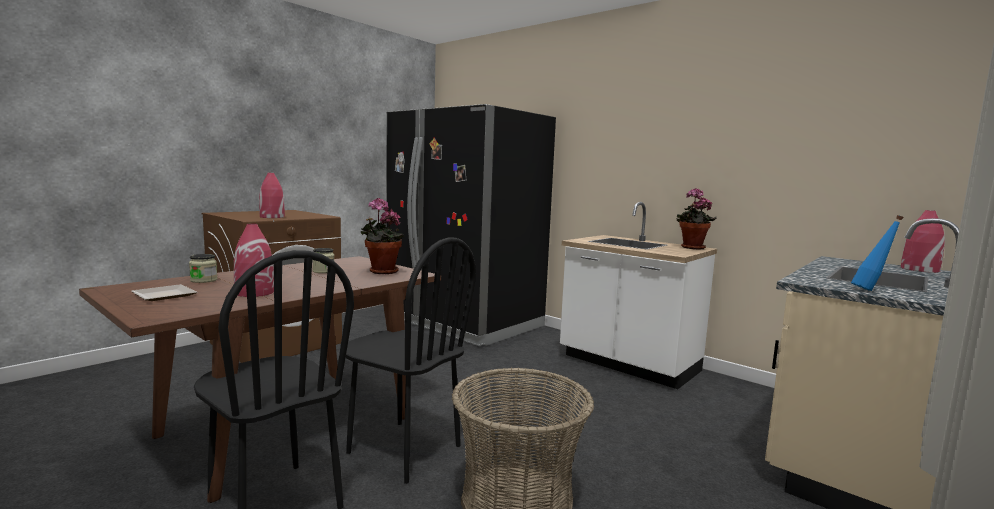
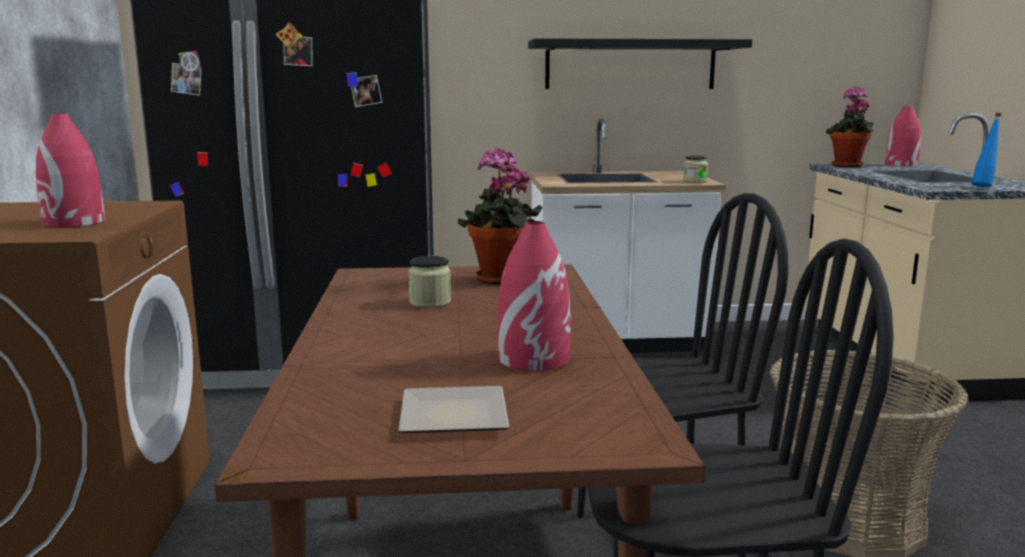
camera: 45 degrees left, 5 degrees up
(203, 280) = (354, 375): jar -> jar (694, 181)
(677, 165) = (630, 65): none -> black shelf
(691, 248) = (674, 173): potted plant -> potted plant (847, 166)

